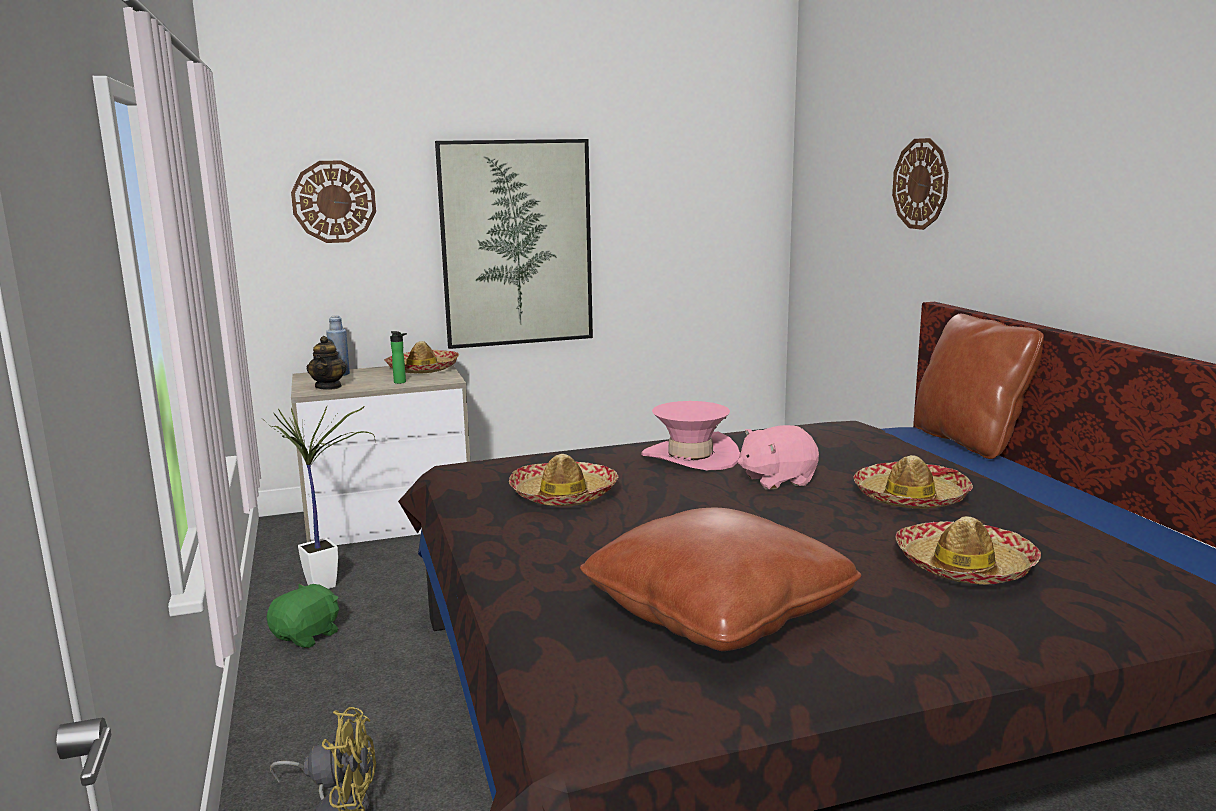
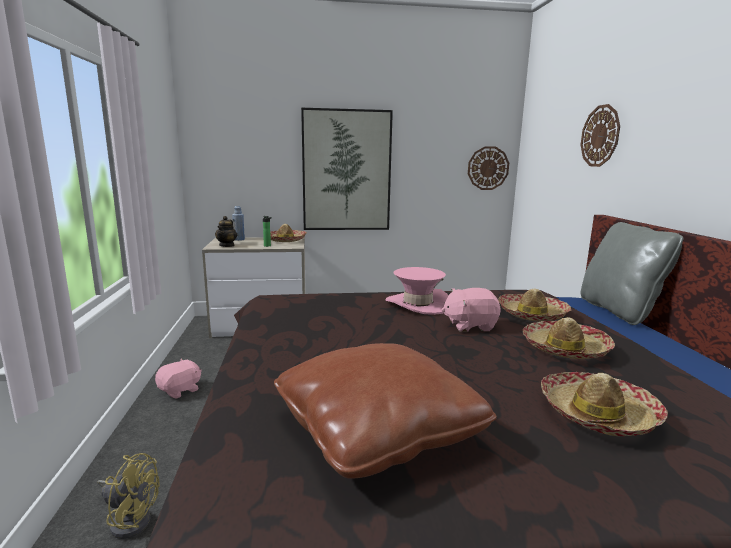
camera: 10 degrees right, 0 degrees up
(307, 636) = (180, 390): green plush toy -> pink plush toy
(328, 586) = (208, 360): potted plant -> none
(334, 202) = (242, 141): wall clock -> wall clock (488, 168)
(564, 495) = (320, 322): hat -> hat (532, 314)
(969, 441) = (619, 311): brown pillow -> grey pillow

